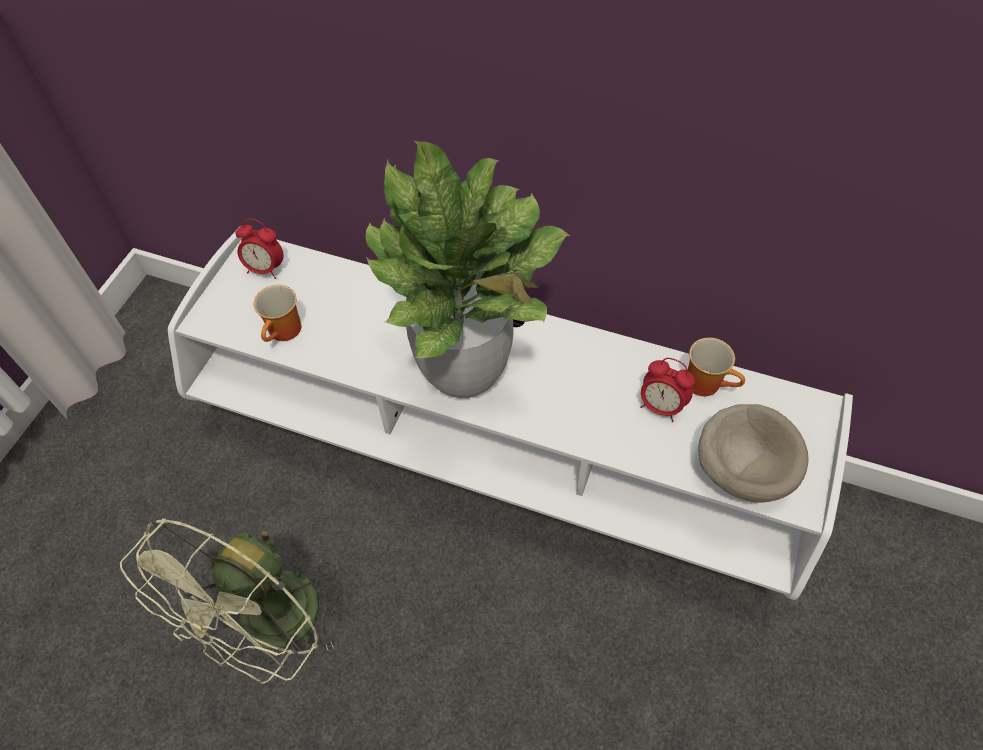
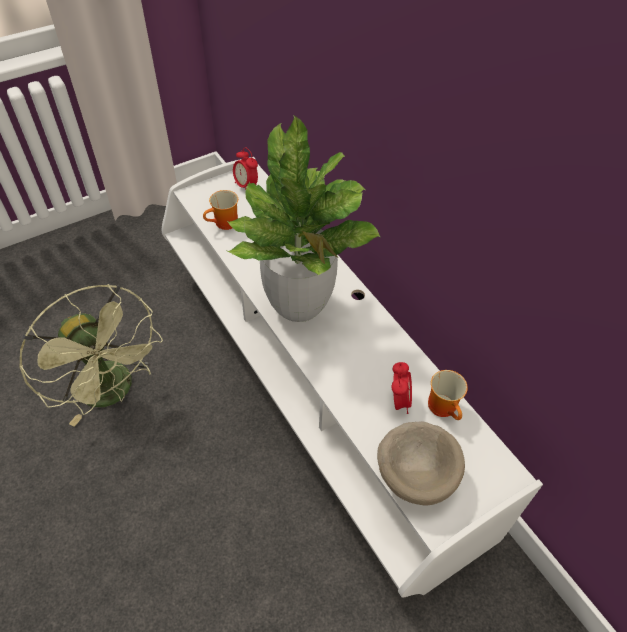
camera: 35 degrees right, 5 degrees down
(272, 630) = (114, 392): green fan -> green fan turned 105 degrees counterclockwise
(661, 406) = (399, 401): alarm clock -> alarm clock turned 150 degrees counterclockwise

